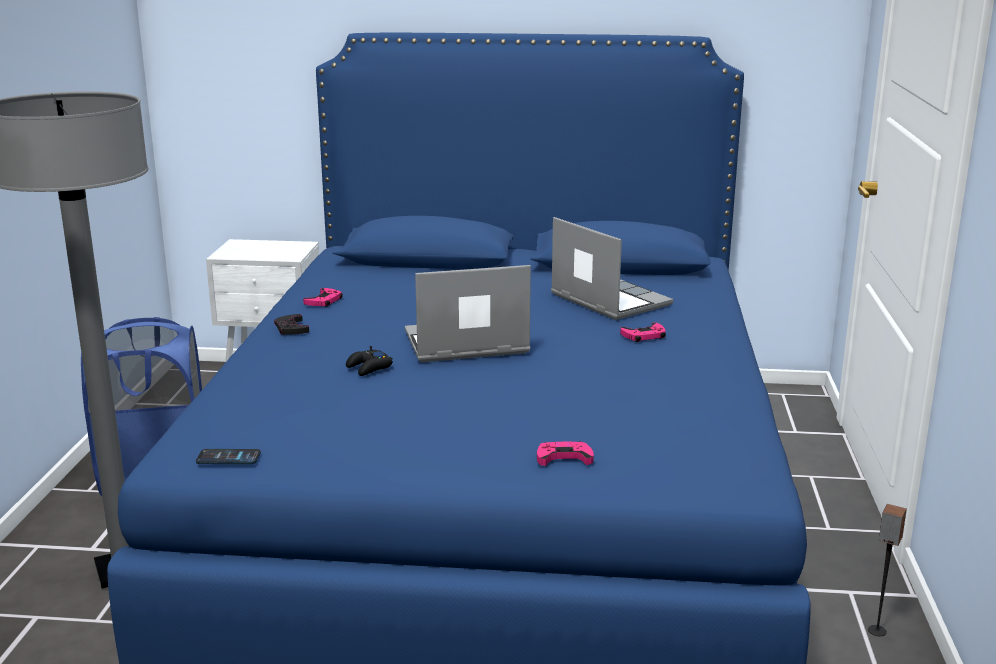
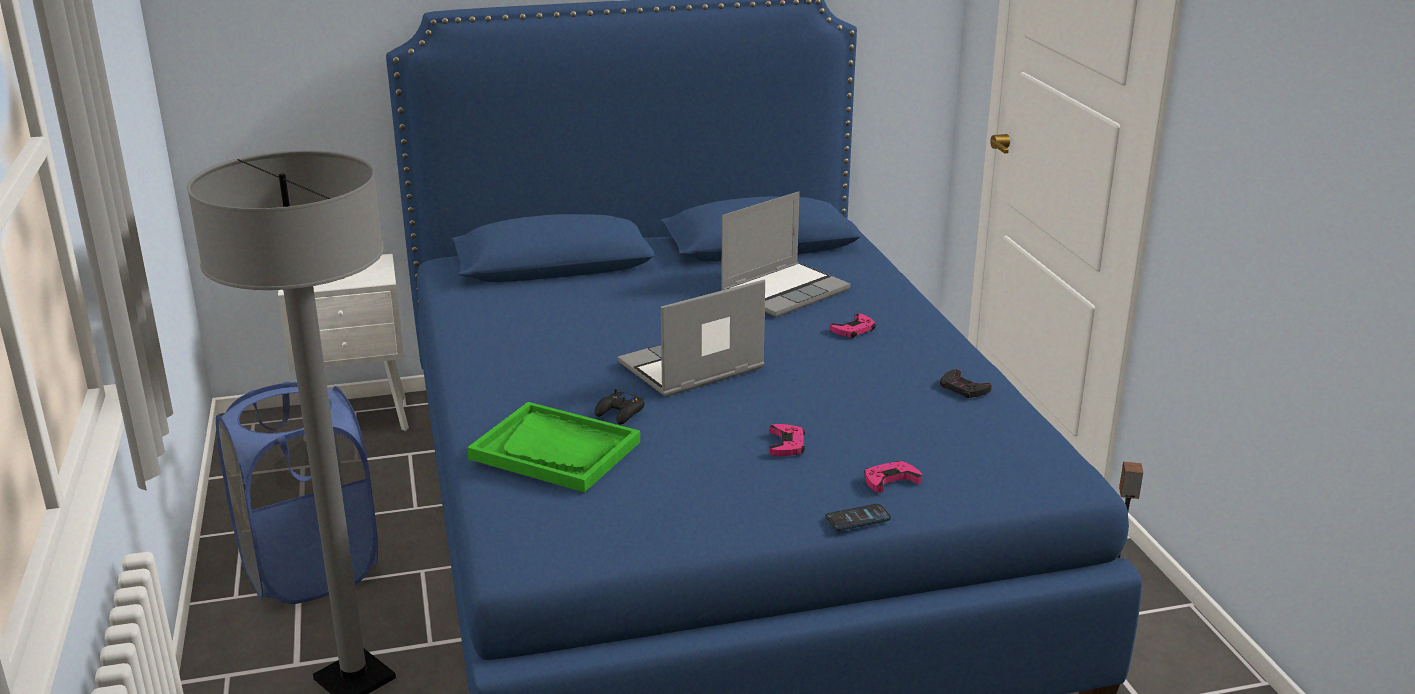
camera: 20 degrees left, 5 degrees up
(228, 458) = (570, 544): phone -> phone (858, 518)
(286, 386) = (555, 450): none -> green tray
(291, 329) = (489, 378): black game controller -> black game controller (963, 388)
(324, 301) = (492, 337): pink game controller -> pink game controller (786, 444)
(608, 300) = (785, 291): laptop -> laptop turned 105 degrees clockwise

